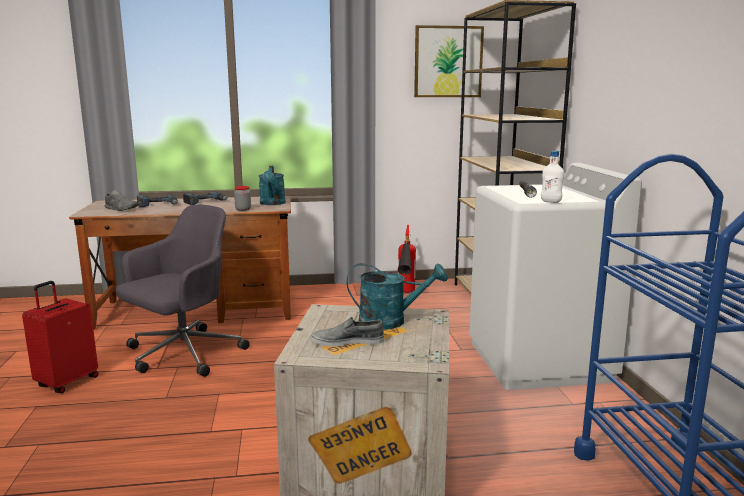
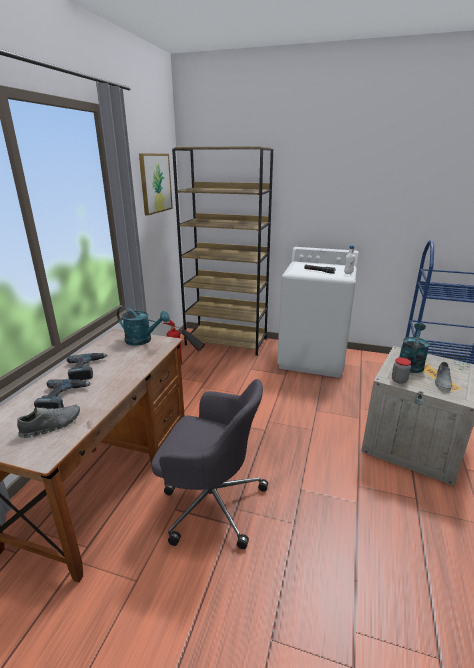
camera: 65 degrees left, 10 degrees up
(67, 382) = (224, 607): red suitcase -> none
(183, 354) = (210, 501): grey office chair -> grey office chair turned 135 degrees clockwise
(243, 209) = (153, 356): jar -> jar (399, 380)

